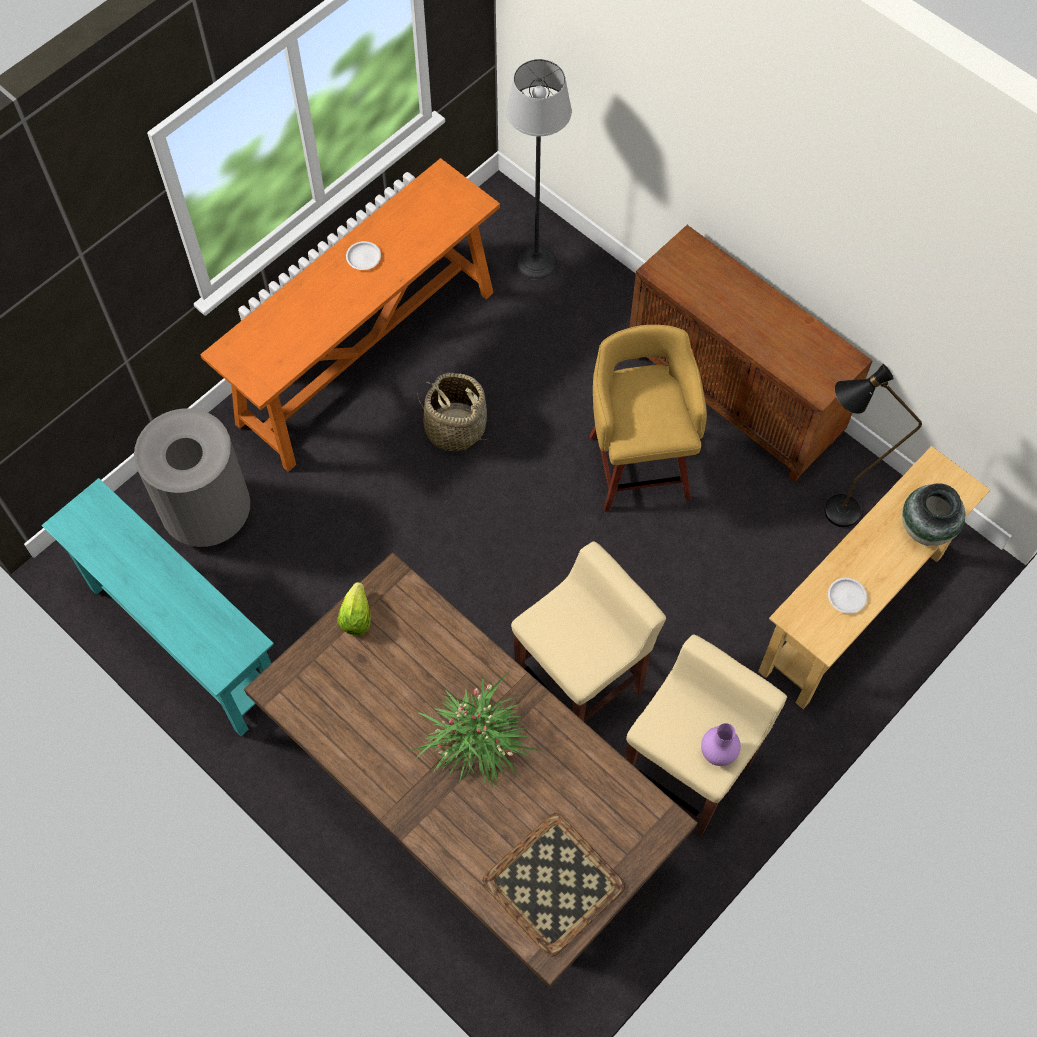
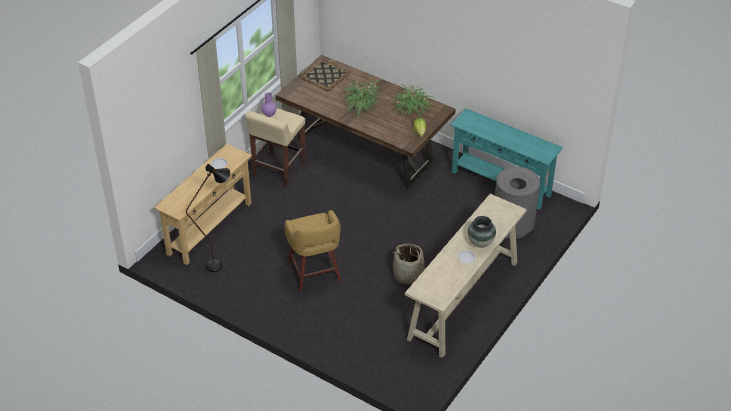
camera: 170 degrees right, 20 degrees down
(354, 702) = (411, 109): none -> potted plant
(368, 356) = (463, 301): orange console table -> beige console table
(536, 262) = (386, 359): floor lamp -> none
(581, 683) = (327, 191): beige stool -> none
(734, 397) = (269, 307): brown cabinet -> none
(926, 529) = (184, 190): vase -> vase (480, 243)

